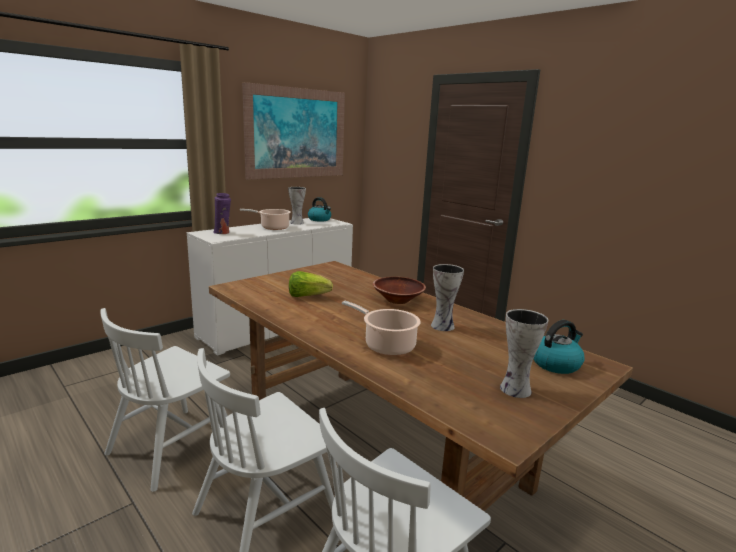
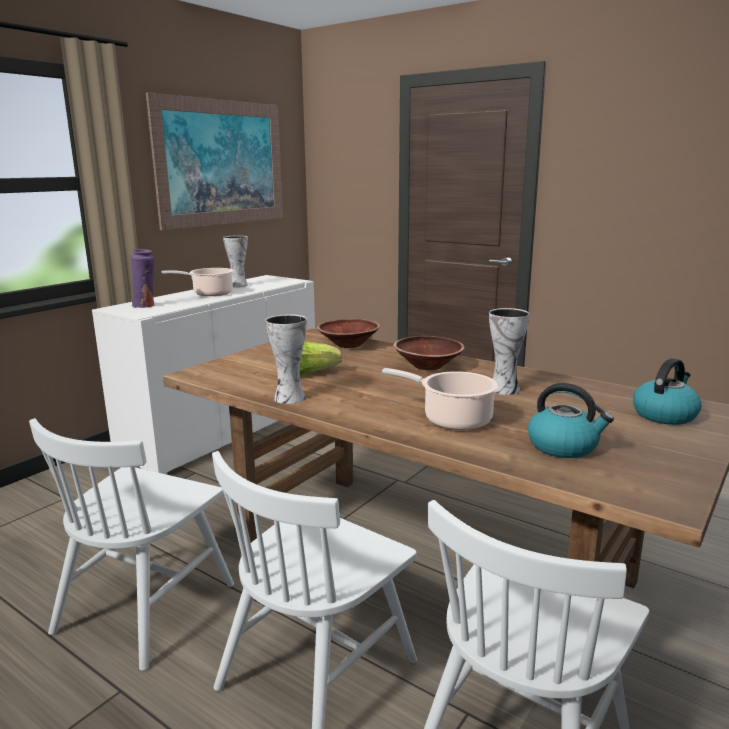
camera: 10 degrees left, 0 degrees up
(320, 219) = (266, 279): kettle -> kettle (564, 446)
(351, 276) = (349, 344): none -> brown bowl
(513, 389) = (638, 448): vase -> vase (288, 398)

